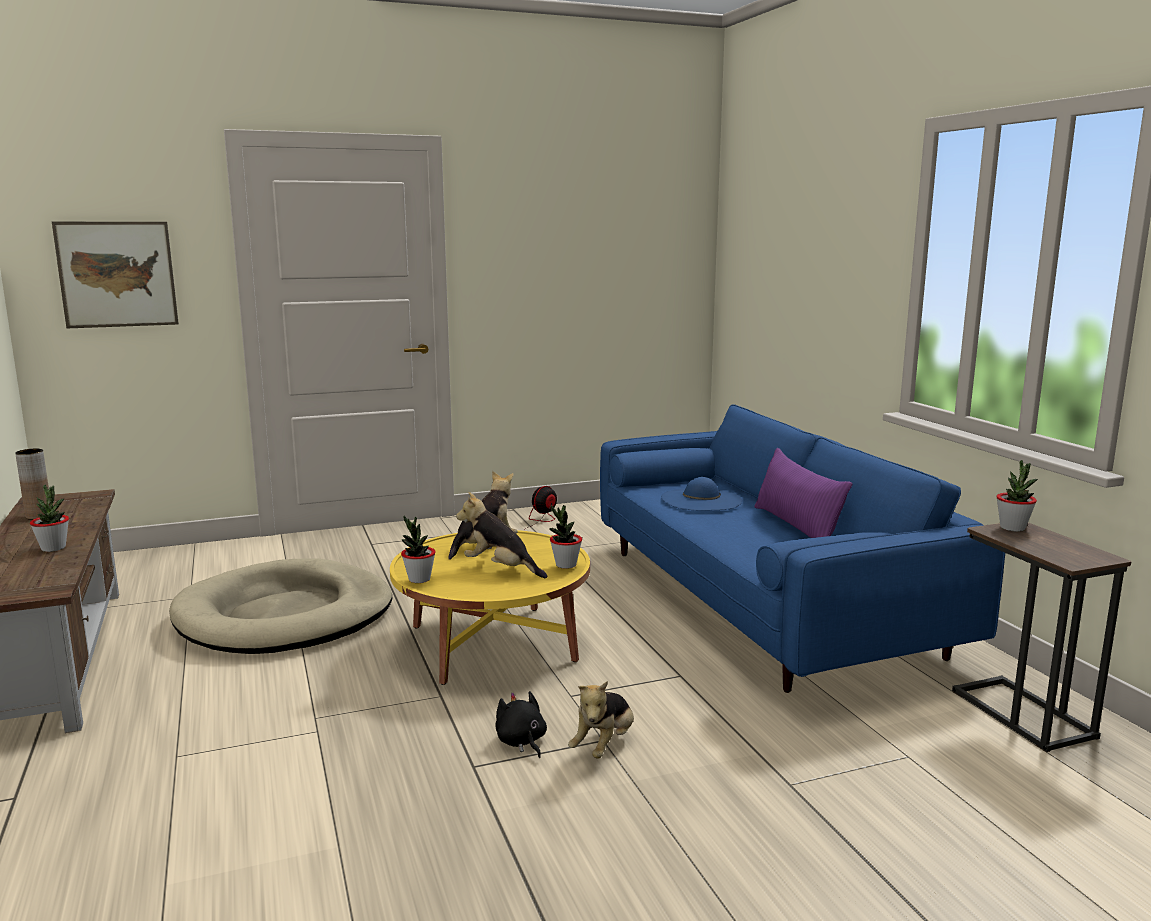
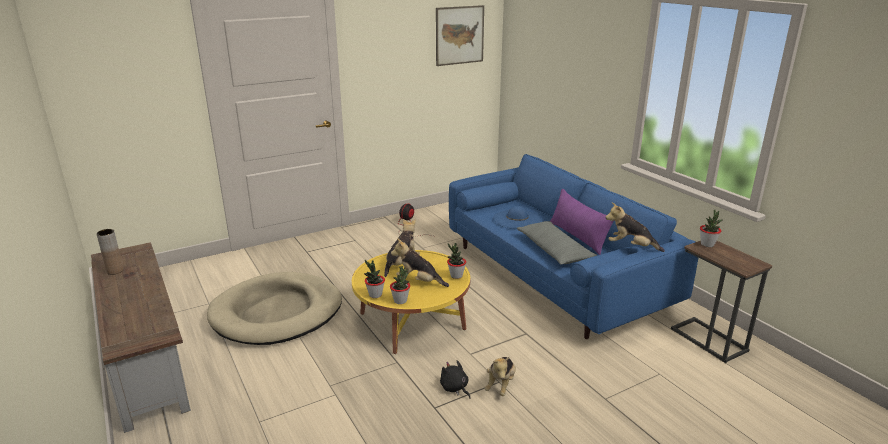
camera: 10 degrees left, 10 degrees up
(53, 548) = (144, 299): potted plant -> potted plant (400, 301)
(117, 274) = (123, 92): picture -> picture (459, 35)
(746, 541) = (554, 250): none -> grey pillow
(871, 528) = (631, 247): none -> plush toy

